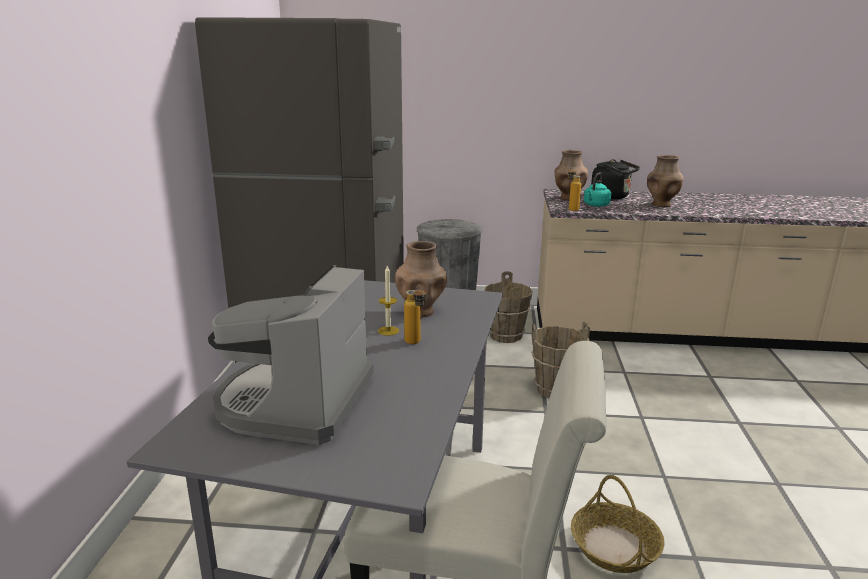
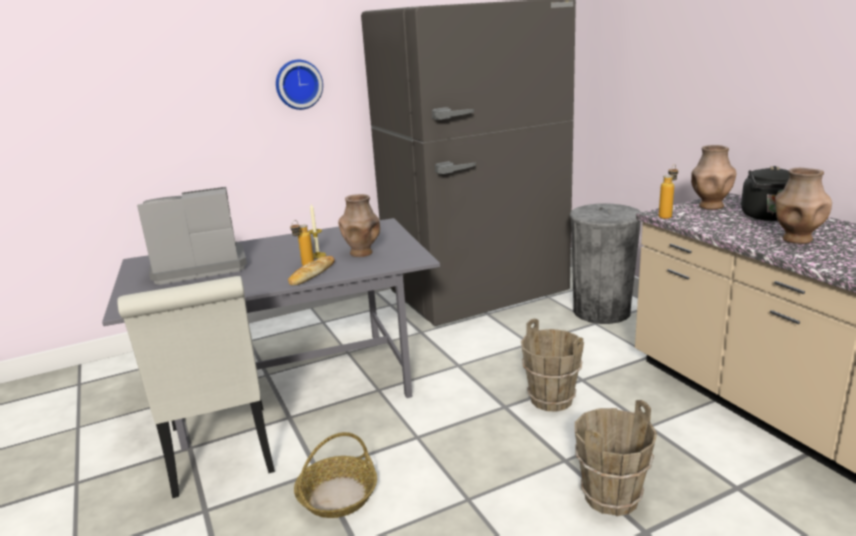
camera: 60 degrees right, 0 degrees up
(150, 120) = (298, 84): none -> wall clock
(448, 345) = (312, 274): none -> bread
(505, 336) = (618, 344): brown bucket -> brown bucket (610, 497)
(595, 205) = (709, 219): turquoise kettle -> none

